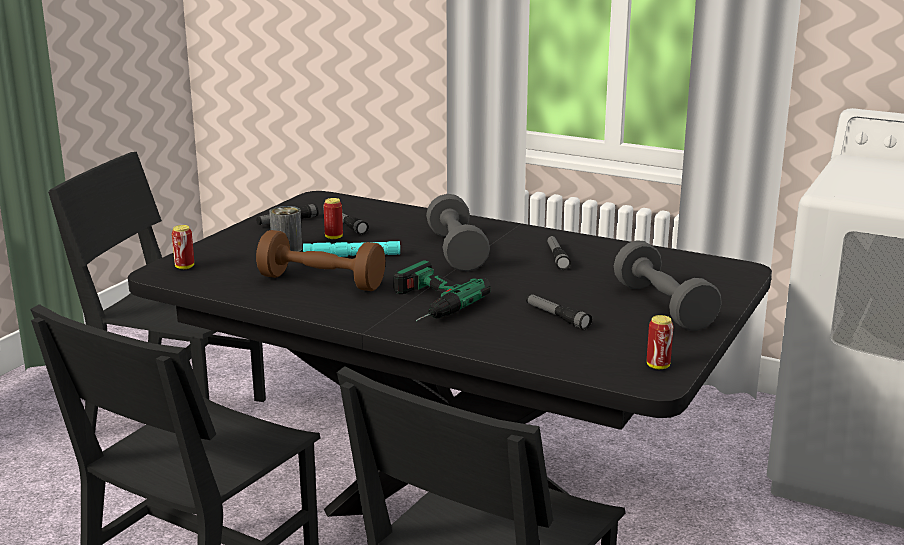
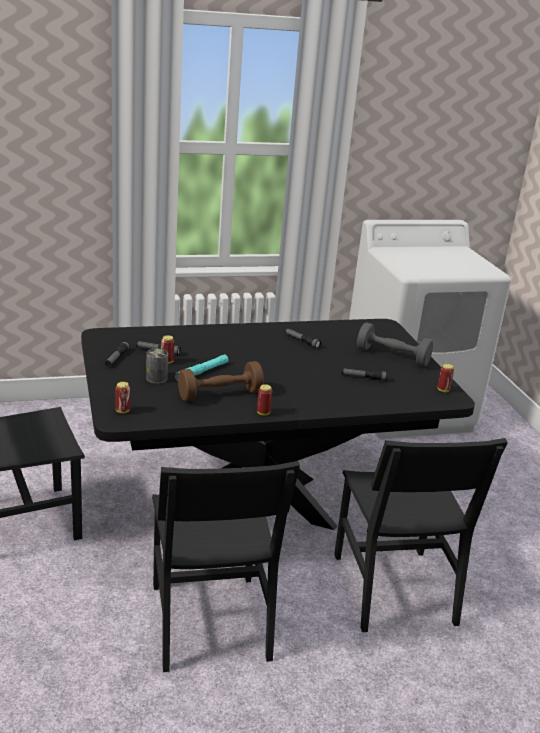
camera: 45 degrees left, 5 degrees up
(330, 313) = (263, 413): none -> can
(424, 304) = (295, 391): power drill -> none
(456, 251) = (249, 352): grey dumbbell -> none

